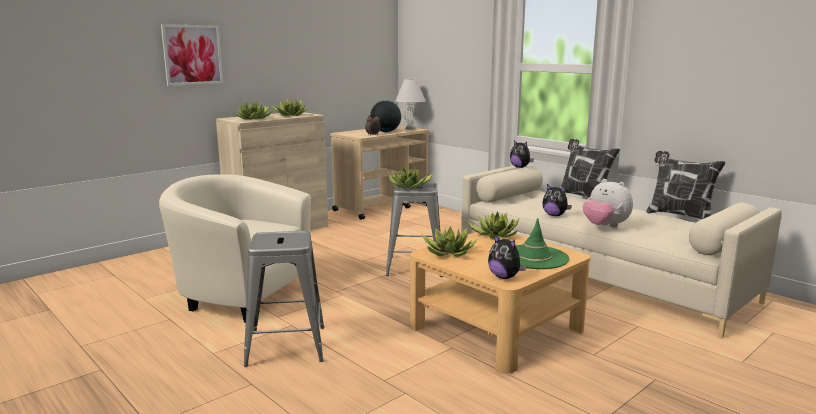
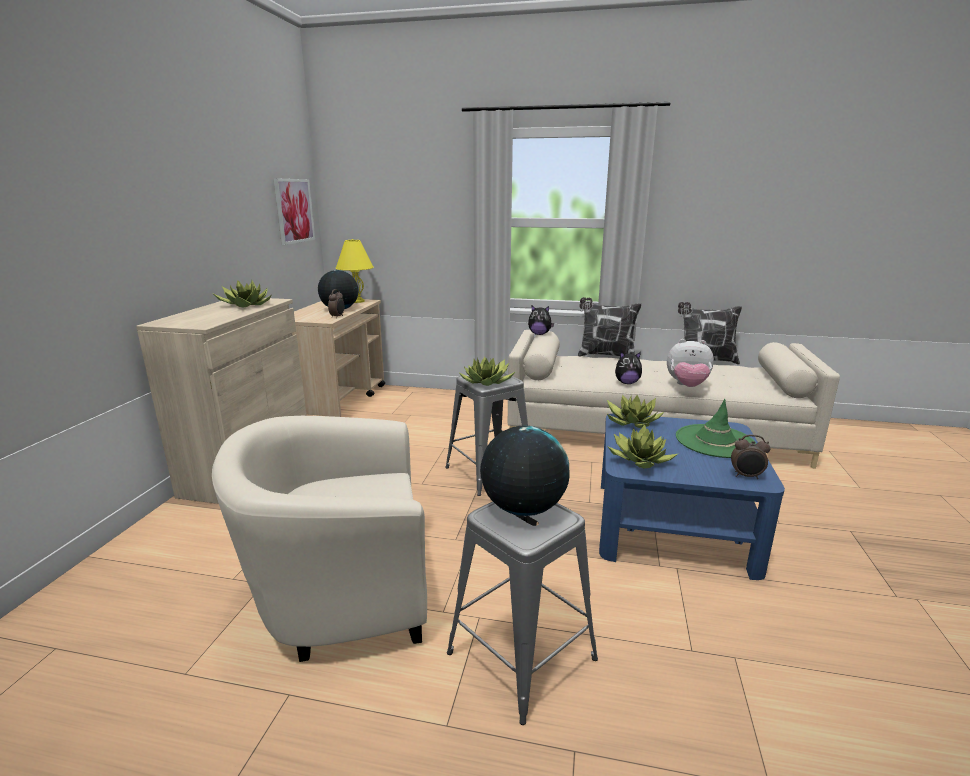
camera: 35 degrees left, 5 degrees up
(192, 55) = (82, 221): picture -> picture (294, 211)
(254, 119) = (210, 319): potted plant -> none
(286, 237) = (523, 508): none -> globe
(410, 128) = (357, 301): white table lamp -> yellow table lamp
(497, 328) = (673, 524): beige coffee table -> blue coffee table
(504, 277) = (746, 476): plush toy -> alarm clock

